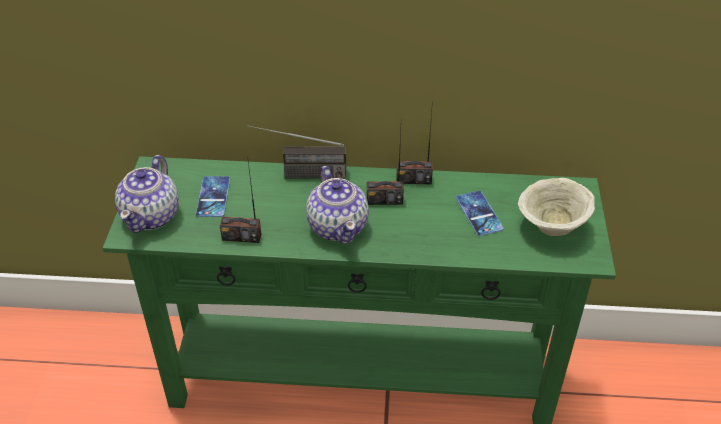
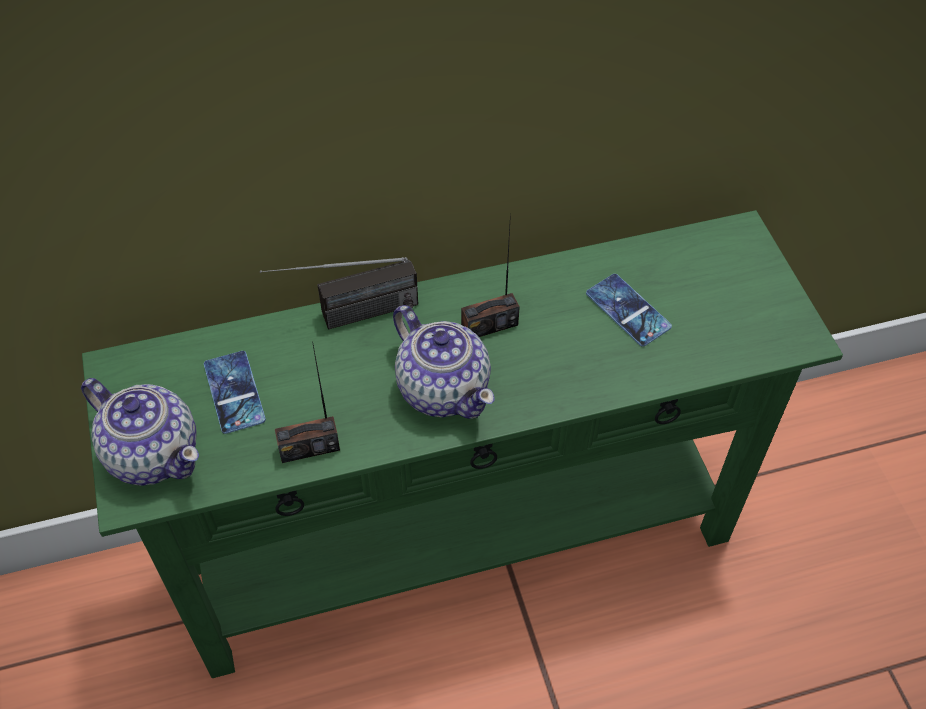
camera: 20 degrees left, 10 degrees up
(152, 215) = (153, 452): teapot -> teapot turned 45 degrees counterclockwise
(414, 179) = (515, 280): radio -> none
(552, 227) = (733, 304): beige bowl -> none

